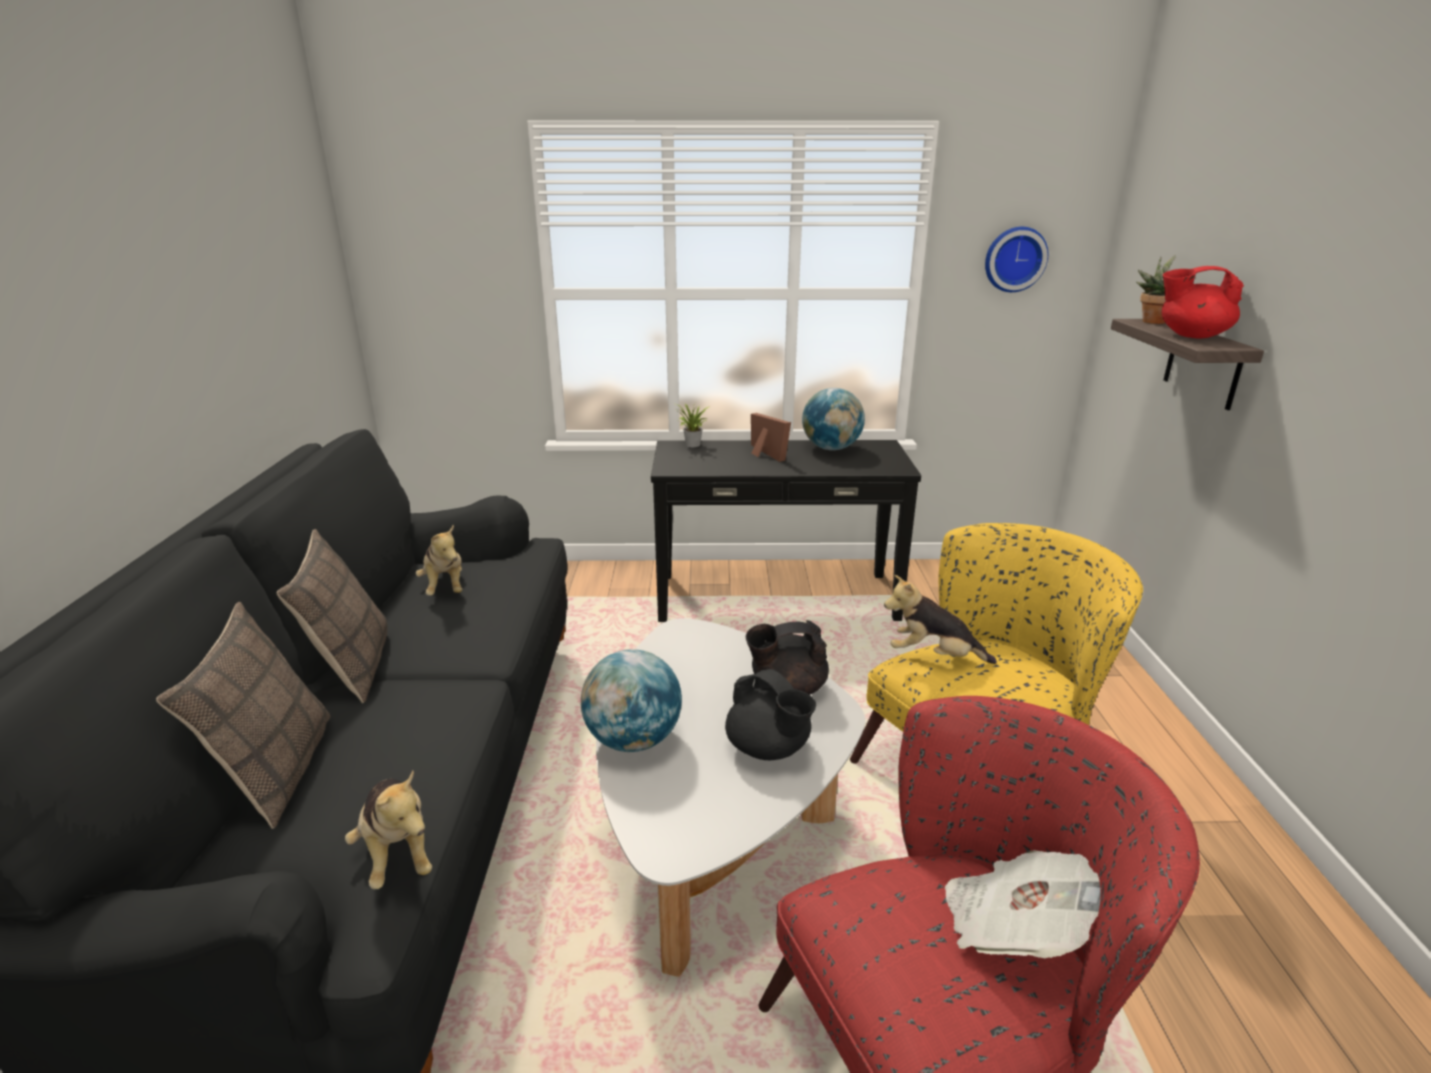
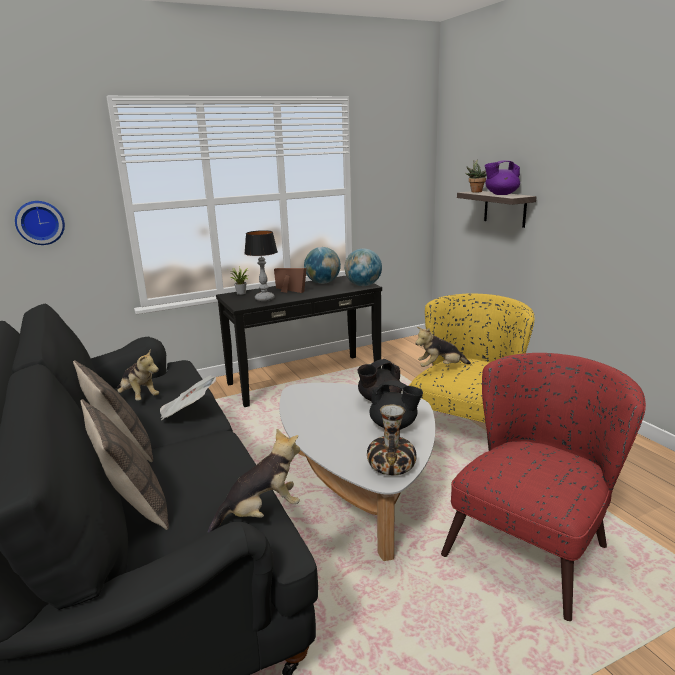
camera: 25 degrees left, 5 degrees down
(397, 852) = (262, 512): plush toy -> plush toy turned 60 degrees counterclockwise
(633, 740) = (321, 442): globe -> globe (363, 285)
(698, 828) = (391, 466): none -> vase
(714, 462) = (264, 299): none -> table lamp
(1013, 927) = (562, 451): newspaper -> newspaper (187, 412)
(1014, 259) = (393, 169): wall clock -> wall clock (40, 222)
(1191, 336) = (501, 194): red teapot -> purple teapot

